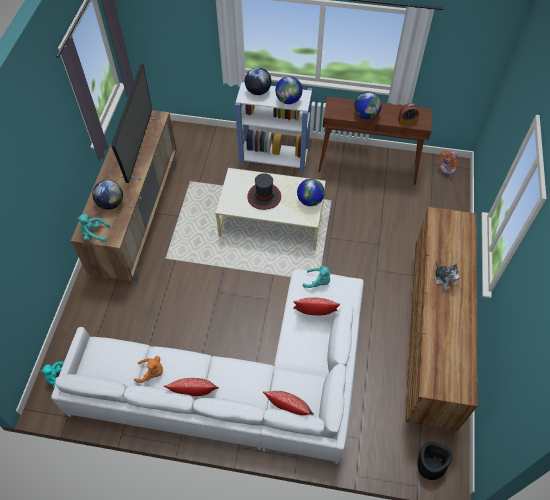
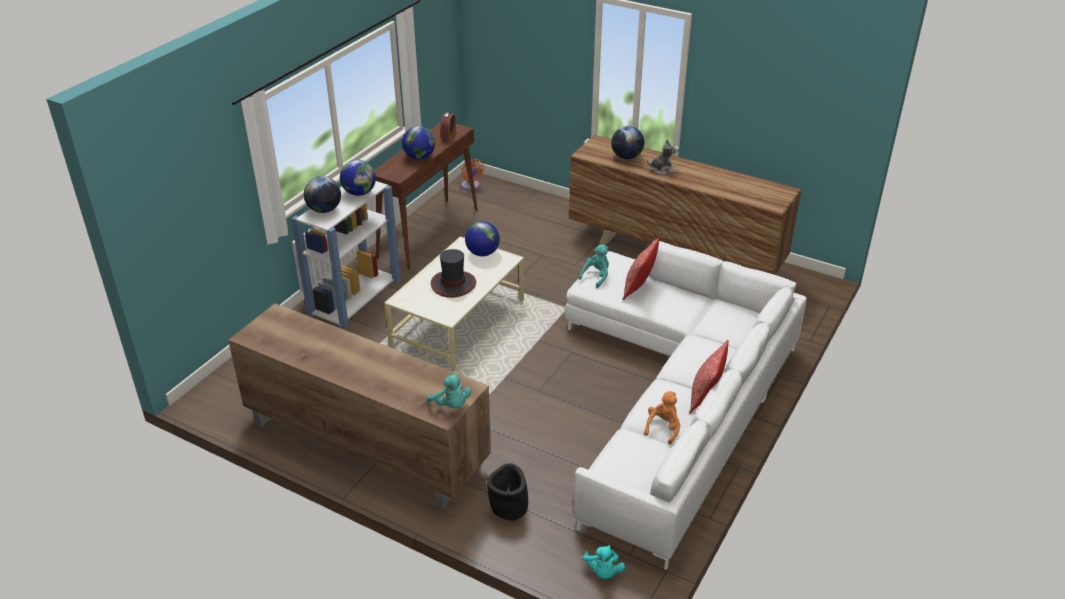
camera: 70 degrees left, 20 degrees down
(94, 234) = (451, 405): turquoise plush toy -> turquoise plush toy turned 60 degrees counterclockwise
(110, 203) = (405, 382): globe -> globe (626, 157)
(140, 147) = (320, 339): television -> none
(288, 410) = (747, 331): pillow -> none
(430, 465) = (810, 293): black planter -> black planter (509, 507)

